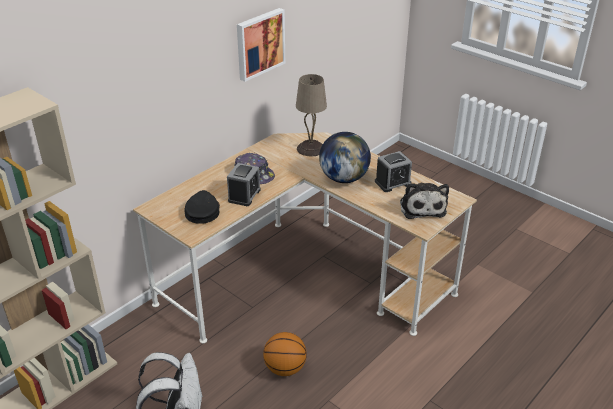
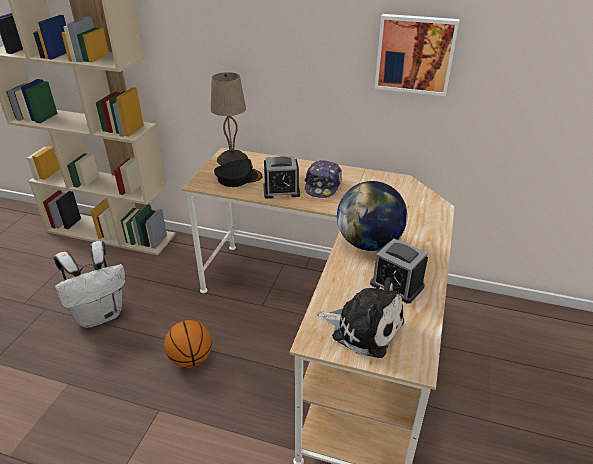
camera: 65 degrees right, 0 degrees up
(310, 148) = (406, 204): beige table lamp -> beige table lamp (232, 159)
(422, 207) = (363, 327): plush toy -> plush toy turned 120 degrees counterclockwise

